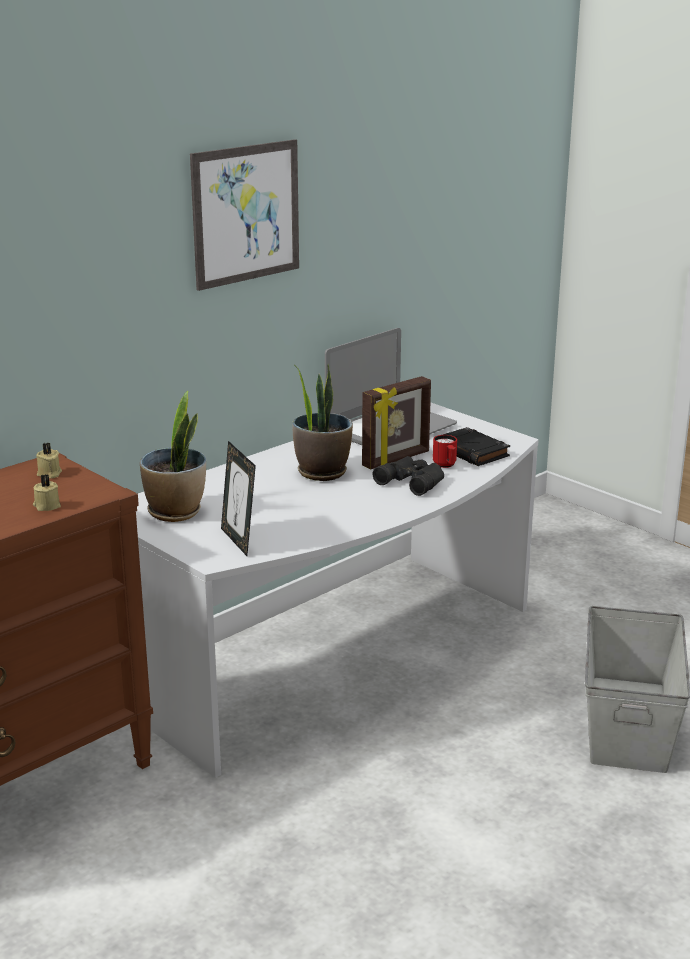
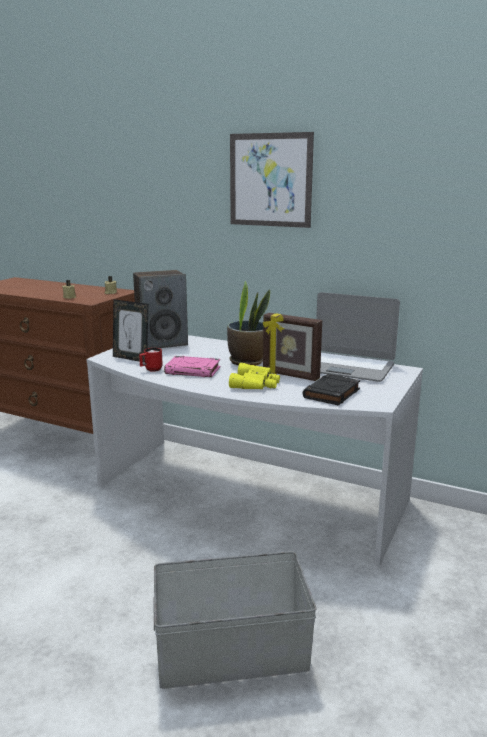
camera: 70 degrees right, 5 degrees down
(176, 512) = (162, 343): potted plant -> speaker
(239, 541) = (131, 358): picture frame -> picture frame turned 105 degrees counterclockwise
(334, 507) = (193, 370): none -> pink book
(413, 481) = (256, 384): black binoculars -> yellow binoculars
(446, 466) = (294, 389): red mug -> red mug (151, 370)

